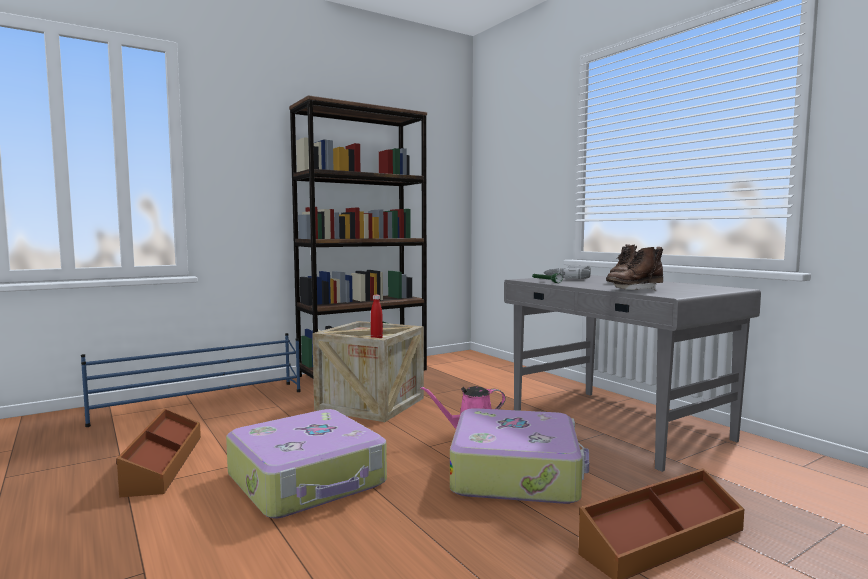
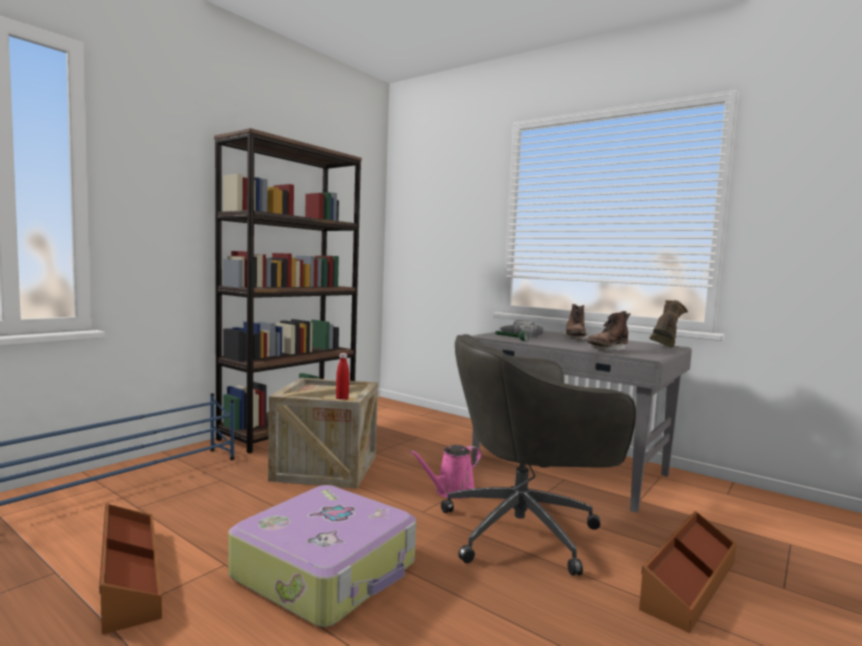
camera: 20 degrees left, 0 degrees up
(516, 473) = (524, 531): suitcase -> grey office chair
(714, 290) = (663, 349): none -> brown boot

